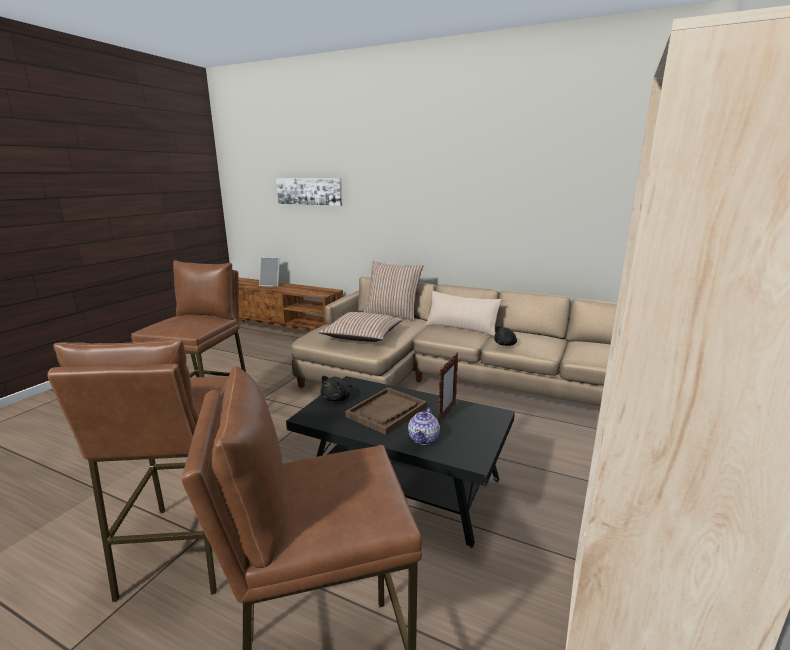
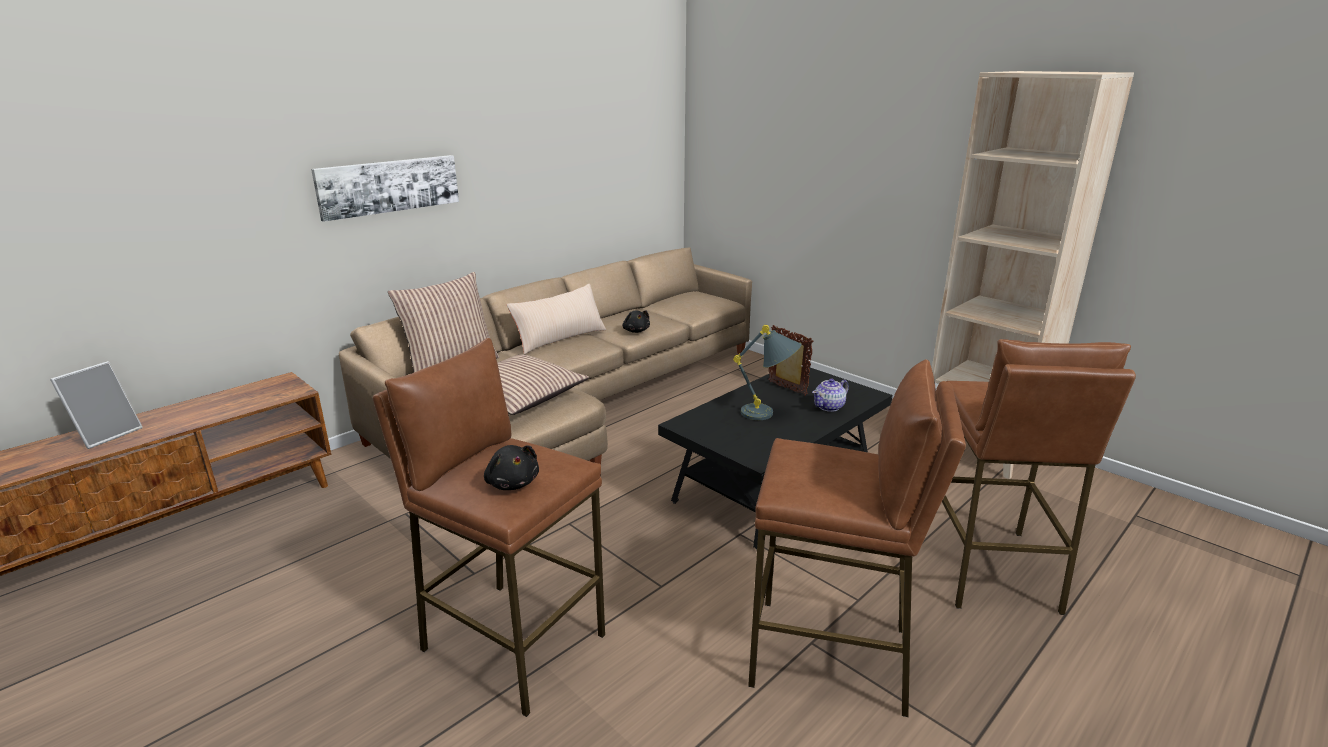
camera: 70 degrees left, 5 degrees up
(309, 191) = (154, 187): picture -> picture (389, 186)
(337, 398) = (721, 437): black plush toy -> black plush toy (512, 483)
(386, 412) = (768, 415): brown tray -> grey table lamp
(424, 439) = (829, 407): teapot -> teapot turned 105 degrees clockwise

